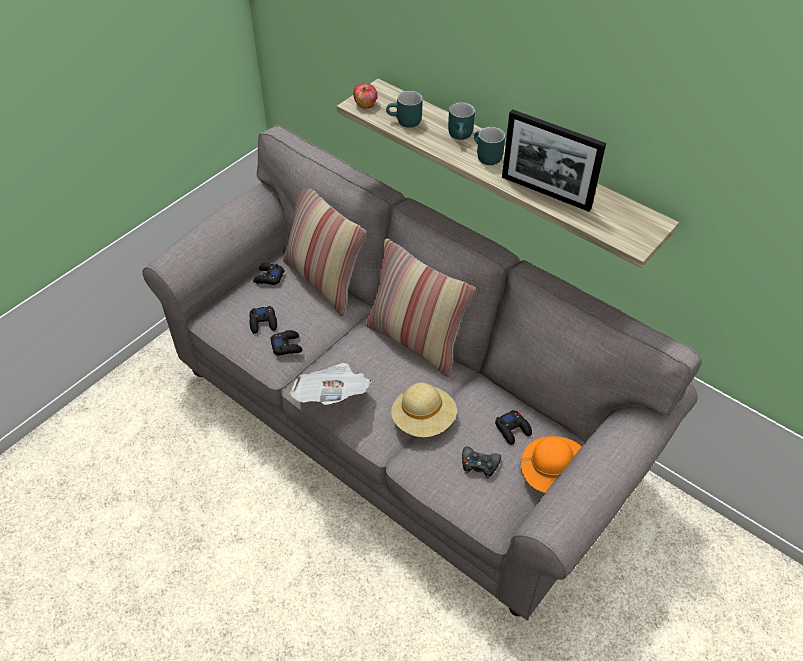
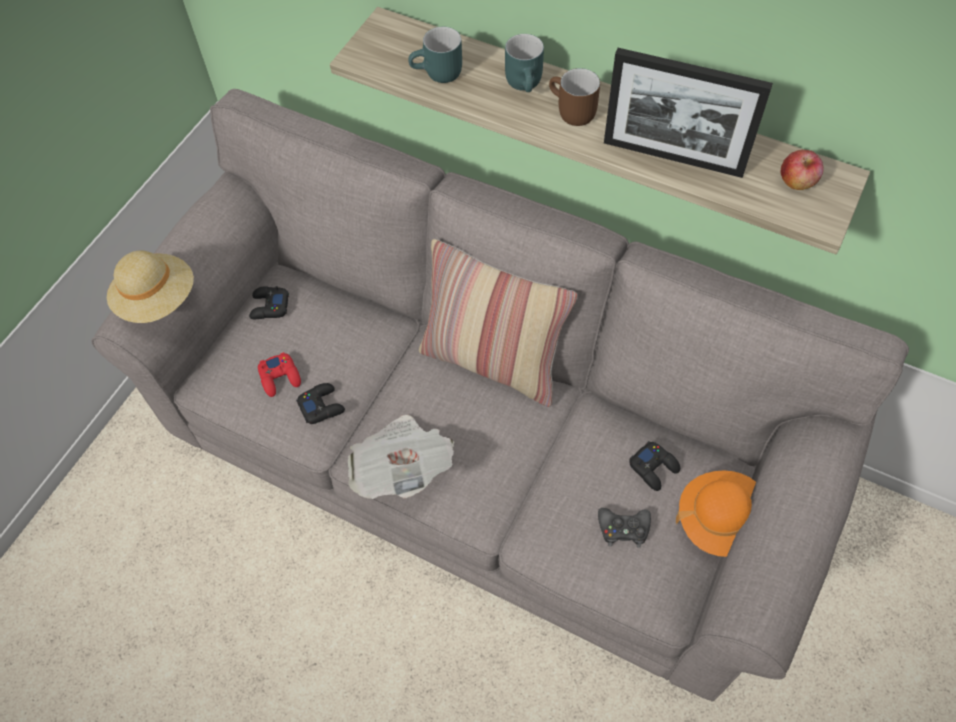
camera: 10 degrees left, 10 degrees up
(263, 322) = (280, 377): black game controller -> red game controller
(324, 281) = (347, 297): pillow -> none
(365, 104) = (372, 54): apple -> apple (797, 182)
(423, 420) = (533, 477): beige hat -> beige hat (157, 299)
(485, 157) = (570, 113): turquoise mug -> brown mug

